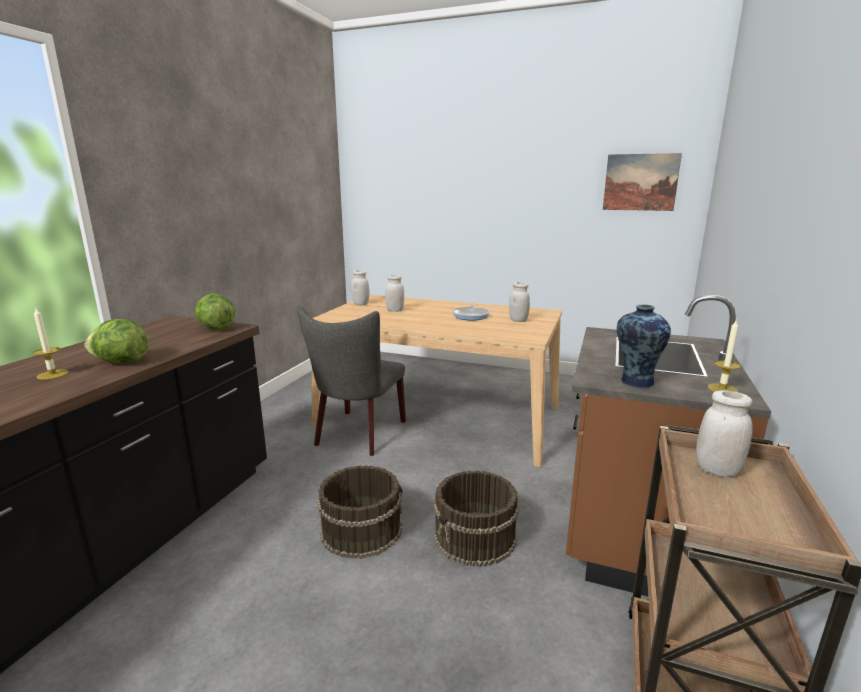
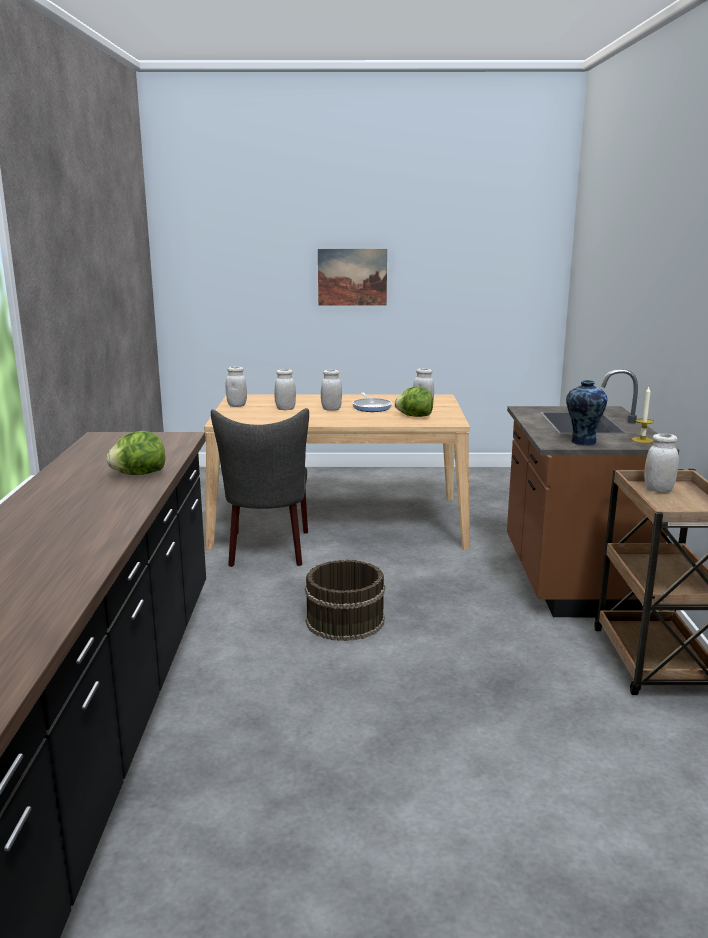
camera: 20 degrees left, 0 degrees up
(52, 374) = (94, 490): candle -> none
(216, 329) = (168, 439): lettuce -> lettuce (414, 416)
(433, 314) = (331, 409): none -> white jar
(475, 537) = (449, 607): brown bucket -> none
(640, 182) = (505, 256): picture -> picture (352, 277)

